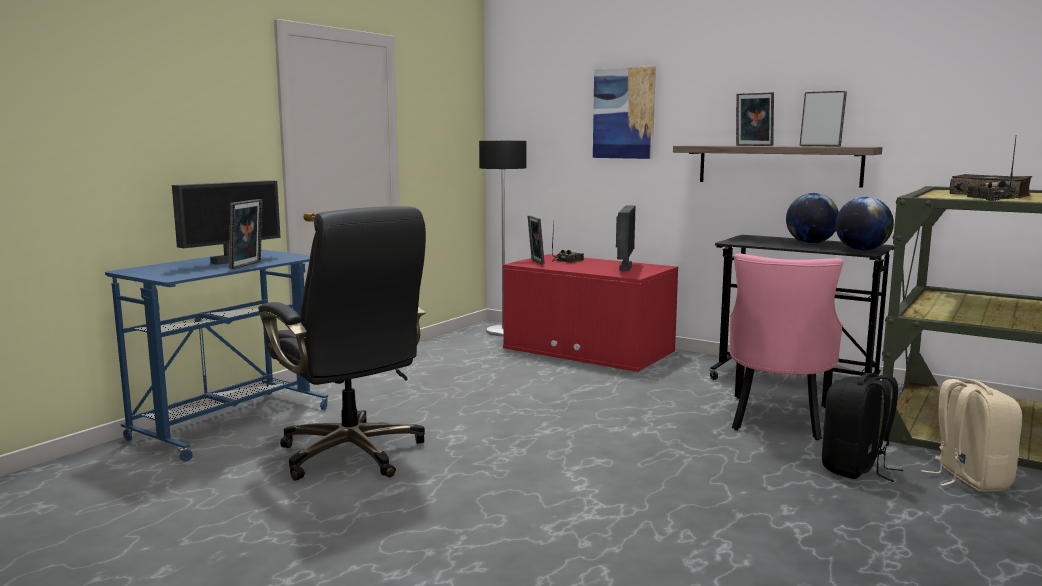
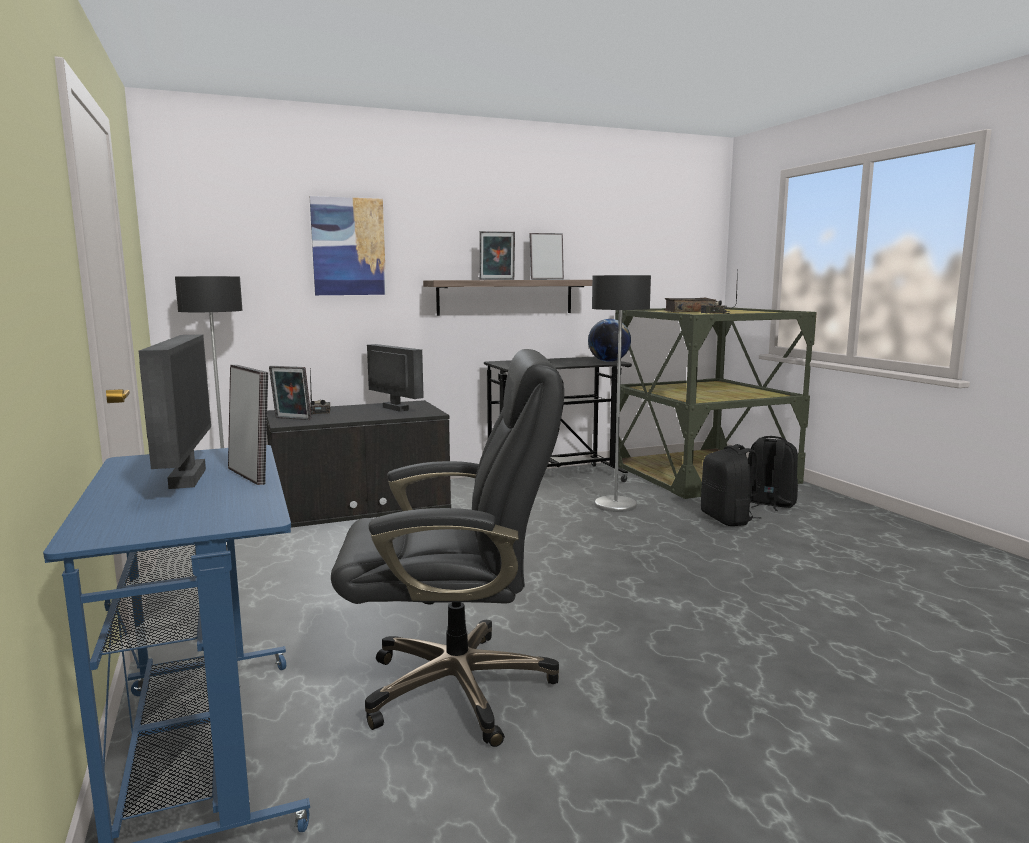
camera: 55 degrees left, 0 degrees up
(588, 349) = (360, 504): red cabinet -> black cabinet
(778, 417) = (615, 505): pink chair -> floor lamp
(810, 243) = (559, 361): globe -> none
(969, 479) = (768, 503): beige backpack -> black backpack

